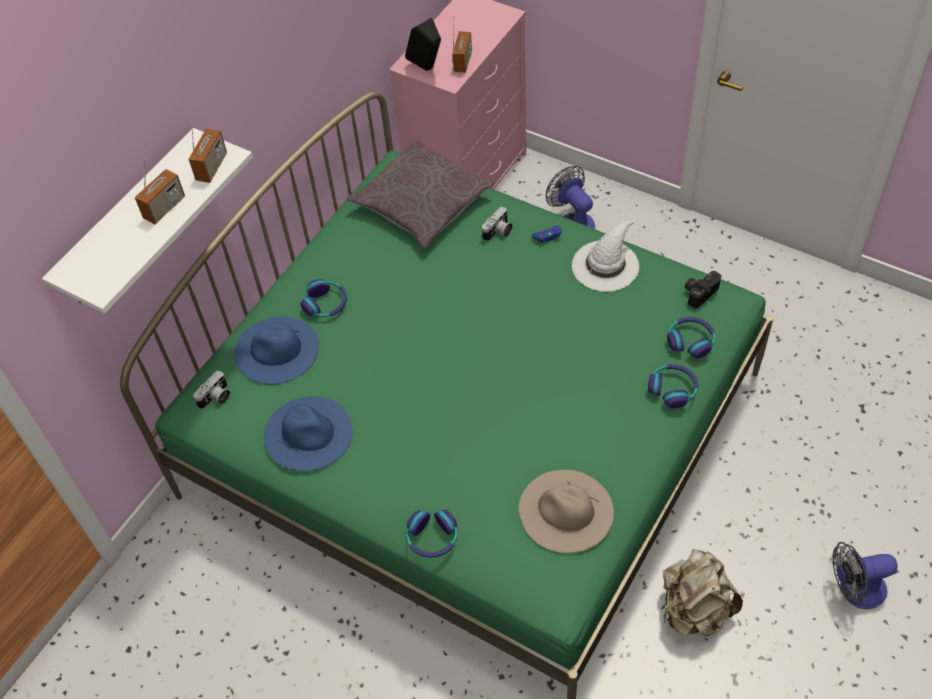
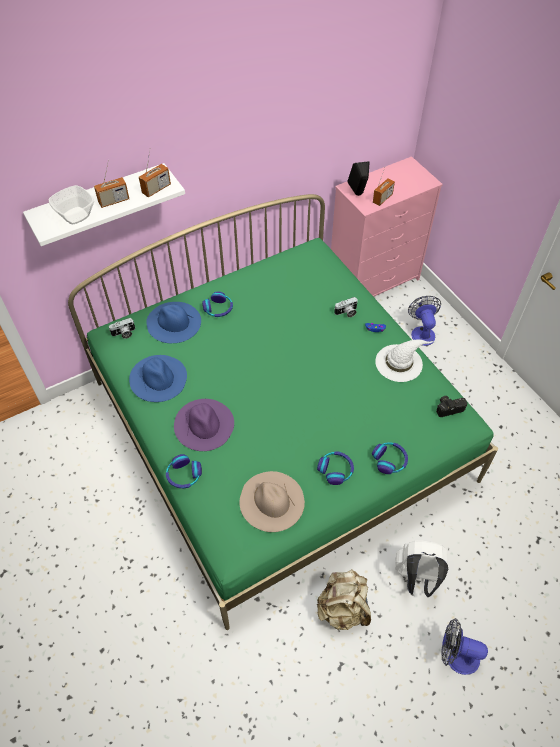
camera: 25 degrees right, 0 degrees up
(125, 251) = (75, 215): none -> bowl
(413, 461) = (204, 424): none -> purple hat
(421, 202) = (313, 275): grey pillow -> none
(690, 341) = (422, 435): headphones -> headphones (336, 470)
(756, 525) = (417, 576): none -> white backpack

